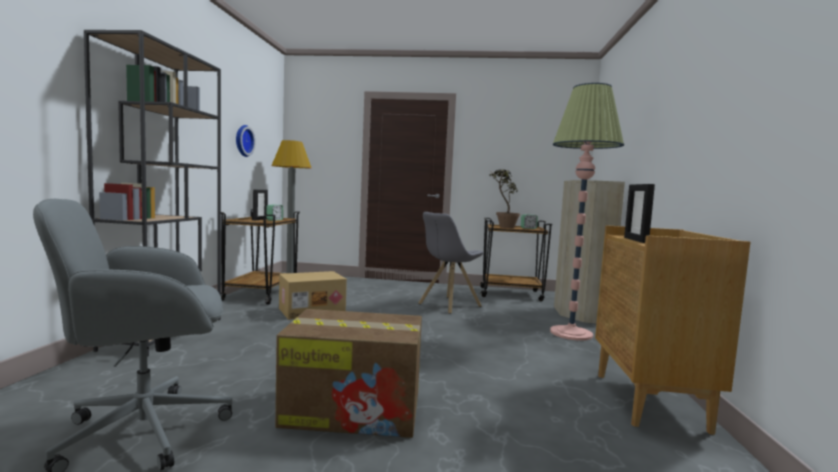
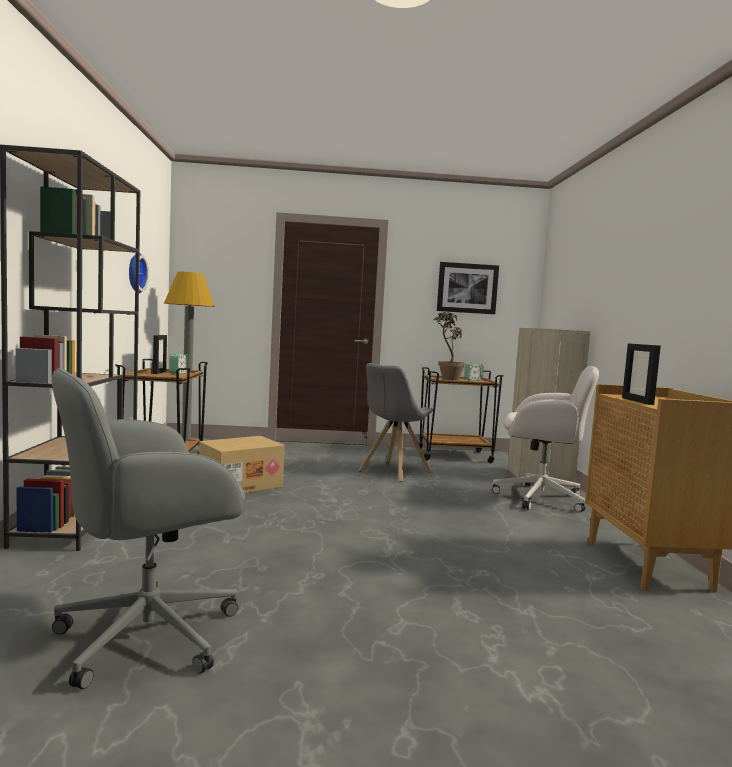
camera: 10 degrees left, 0 degrees up
(355, 409) = (364, 594): cardboard box -> none
(525, 149) = (467, 288): none -> picture
(571, 333) = (540, 498): floor lamp -> white office chair

